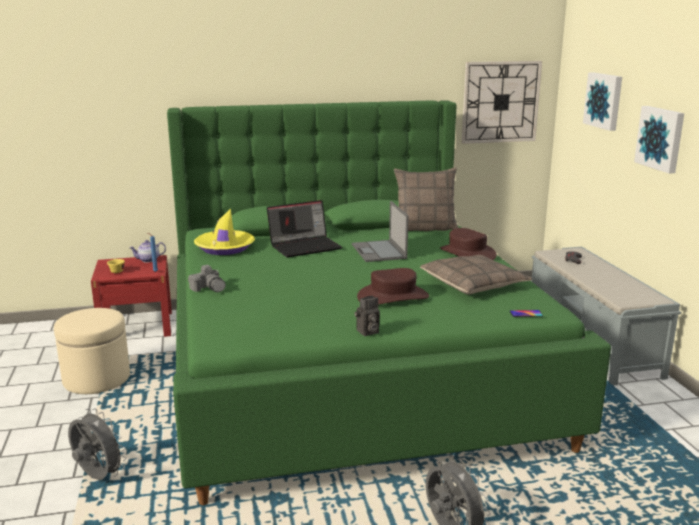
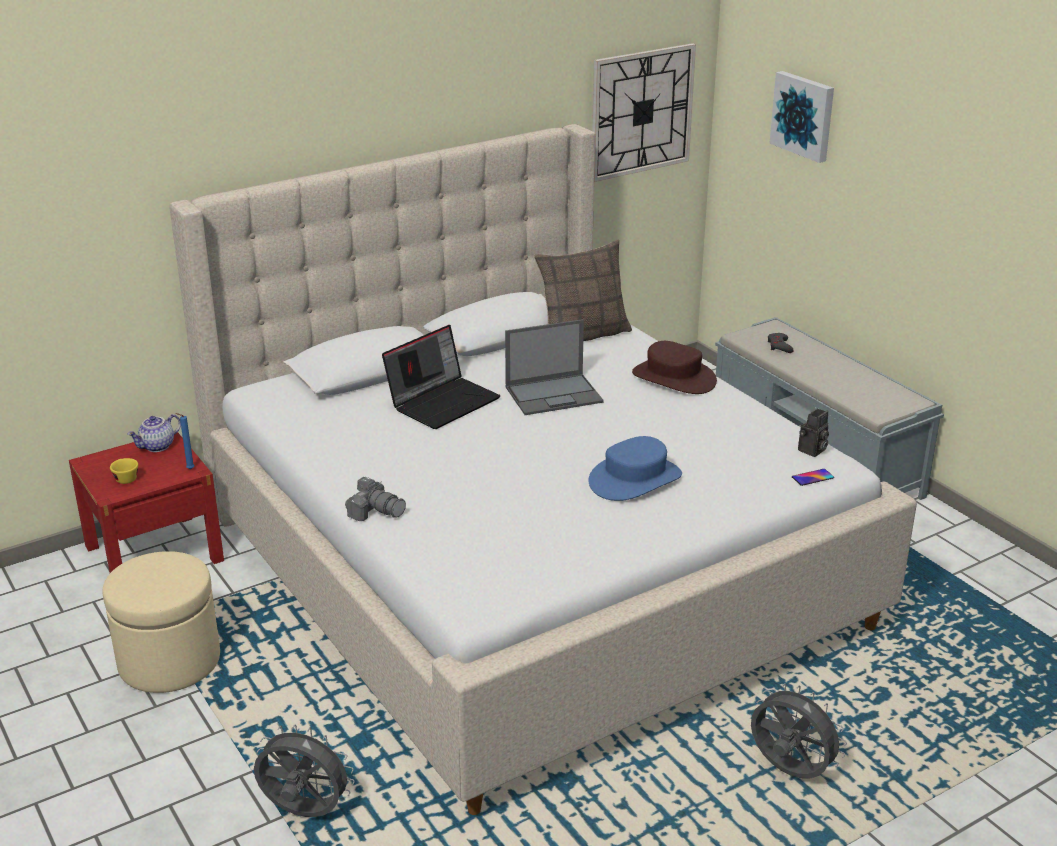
camera: 20 degrees left, 10 degrees up
(225, 248) = (326, 425): yellow hat -> none
(350, 369) = (530, 565): green bed -> beige bed
(367, 332) = (647, 548): camera -> camera (812, 451)
(379, 251) = (554, 394): laptop -> laptop turned 75 degrees counterclockwise
(393, 296) = (635, 479): brown hat -> blue hat
(474, 284) = (719, 436): pillow -> none
(661, 138) = (902, 185): picture -> none

